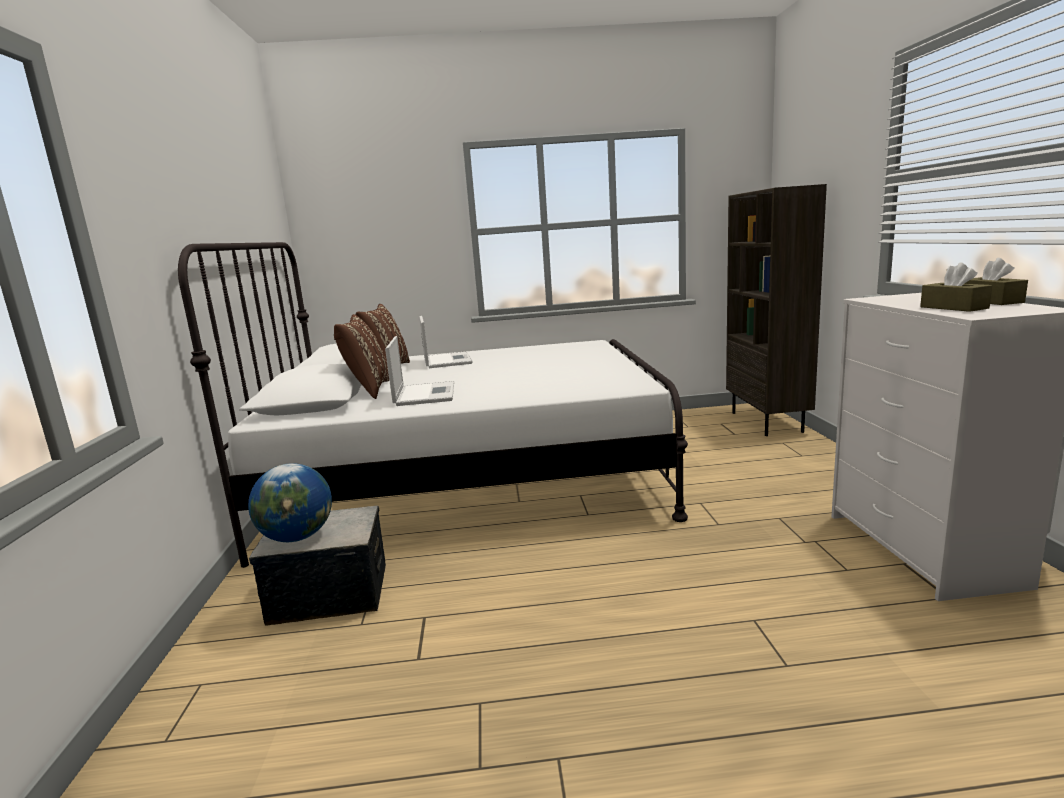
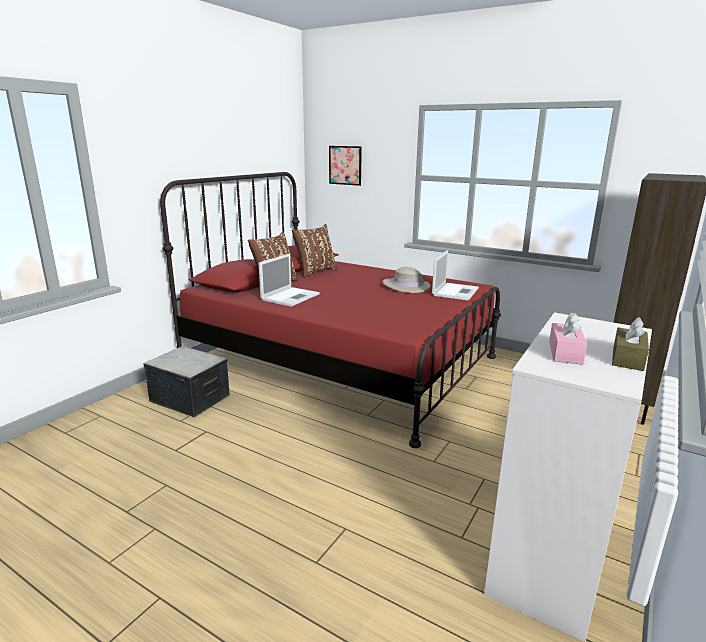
camera: 35 degrees right, 5 degrees up
(297, 537) = (172, 361): globe -> none
(362, 228) = (345, 165): none -> picture
(447, 360) = (357, 274): laptop -> laptop (455, 291)
(469, 480) = (340, 362): white bed -> red bed
(529, 357) = (406, 286): none -> beige hat
(953, 307) = (565, 353): brown tissue box -> pink tissue box

